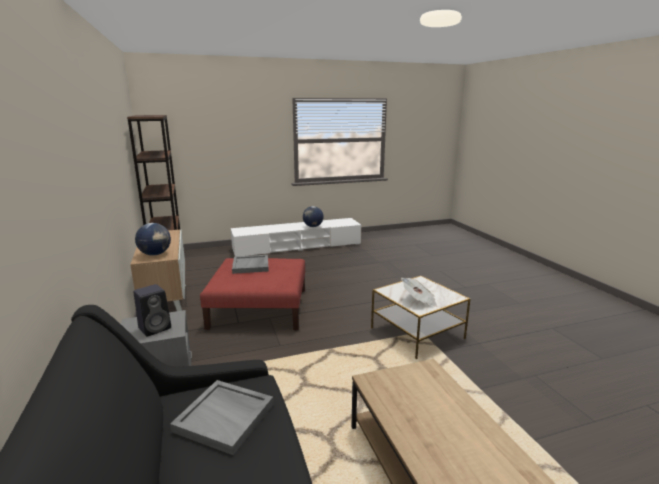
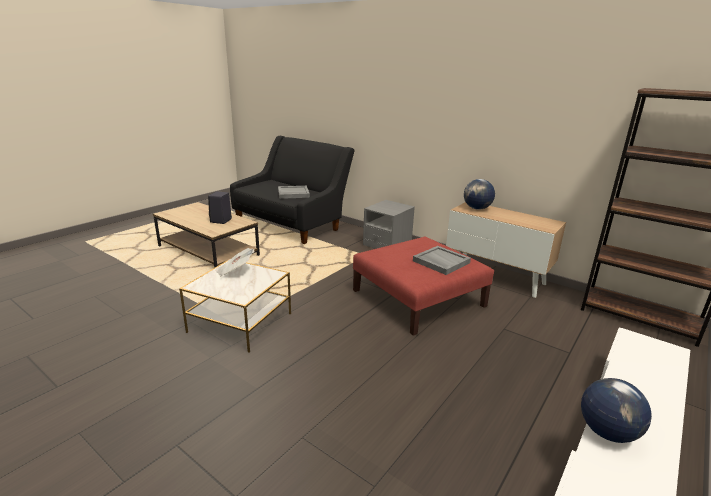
camera: 145 degrees right, 5 degrees up
(156, 328) = (386, 207): black speaker -> black speaker (221, 221)

